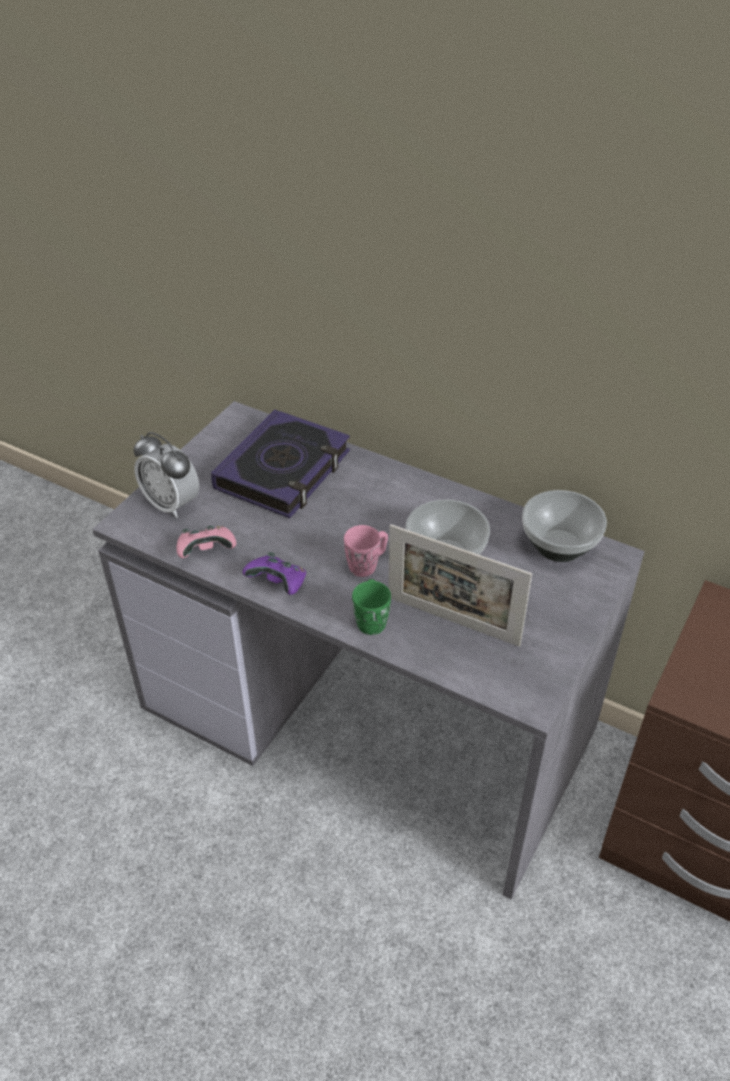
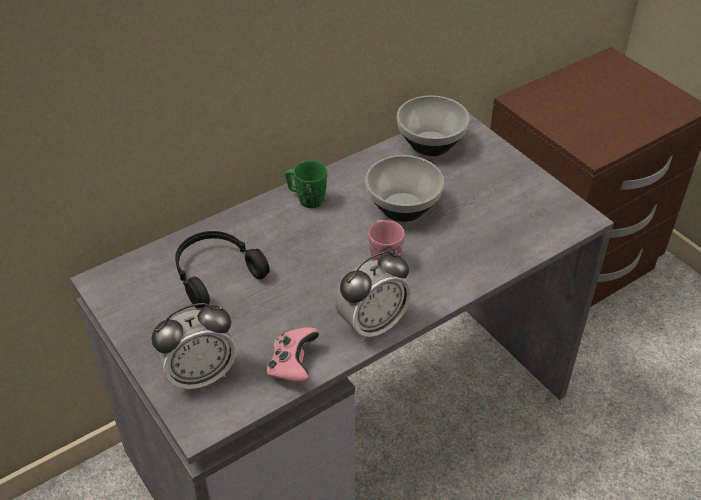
camera: 65 degrees left, 0 degrees up
(279, 584) = (372, 324): purple game controller -> alarm clock
(283, 471) = (215, 273): book -> black headphones
(371, 619) = (451, 277): green mug -> green mug (306, 199)
(452, 621) = (478, 230): picture frame -> none

